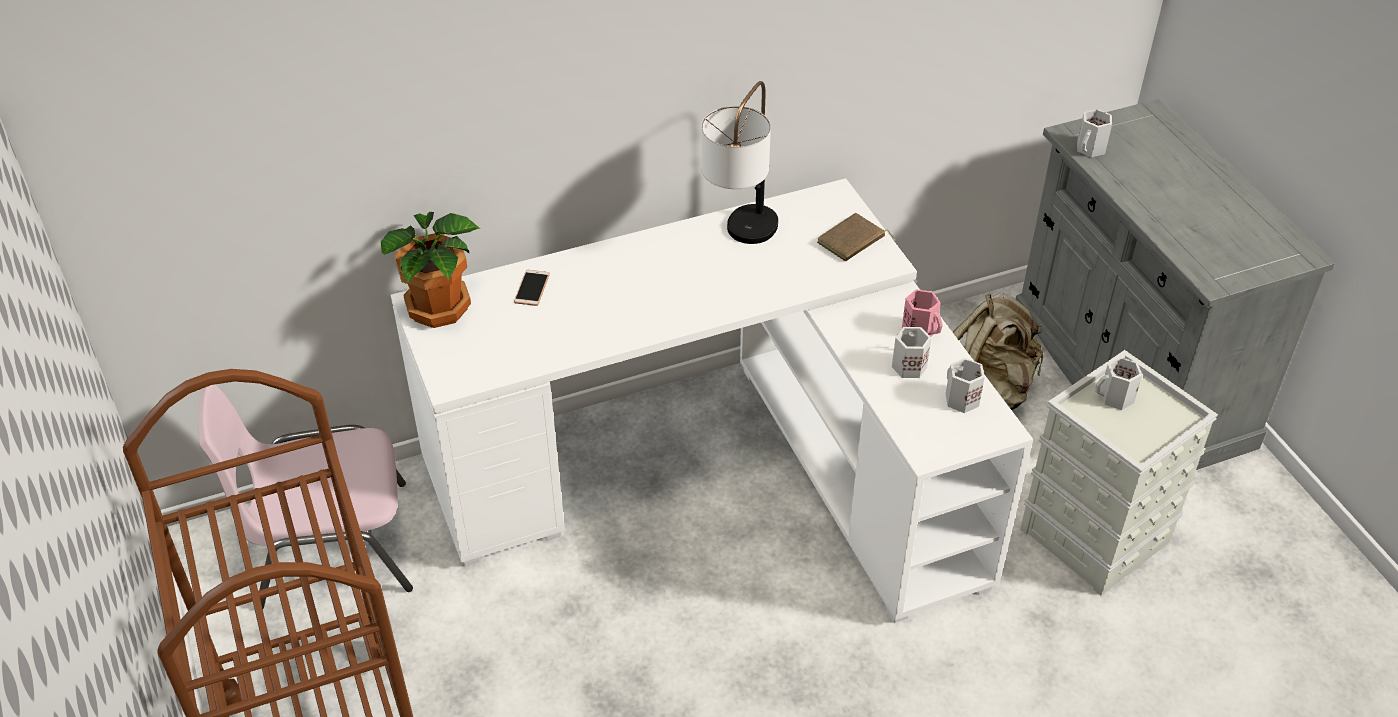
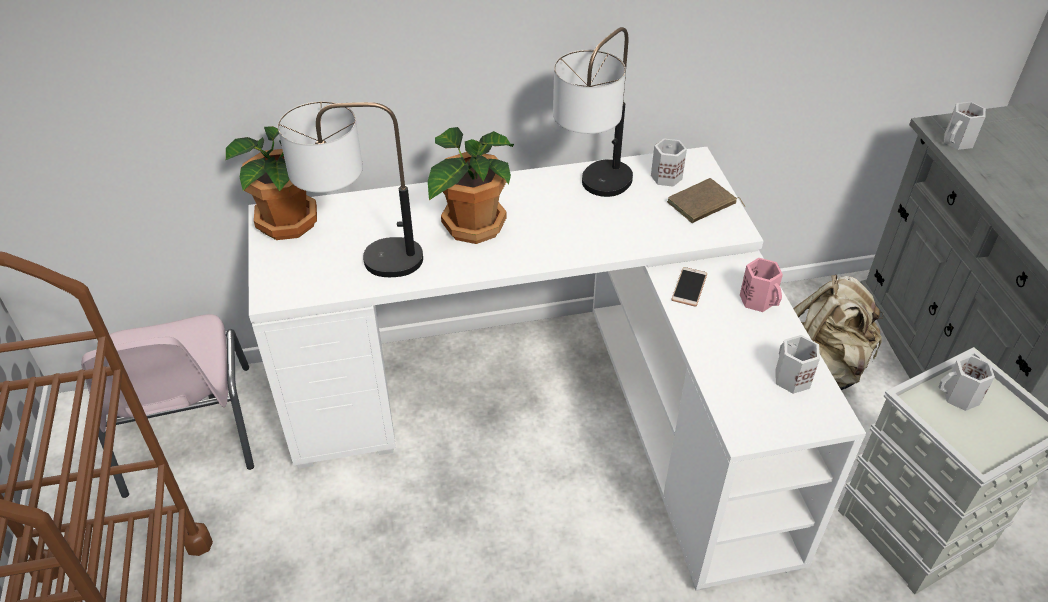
camera: 10 degrees right, 0 degrees up
(330, 546) = (186, 431): pink chair -> pink chair turned 105 degrees counterclockwise
(529, 338) = (363, 260): none -> table lamp
(532, 288) = (380, 214): phone -> phone (689, 287)
(628, 290) = (471, 226): none -> potted plant
(908, 365) = (739, 335): white mug -> white mug (665, 176)

